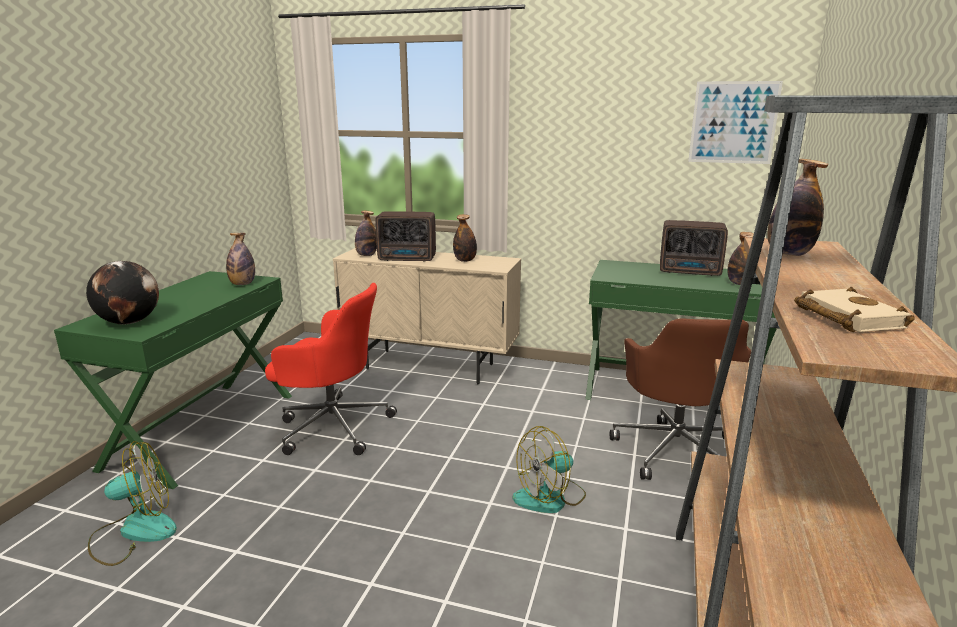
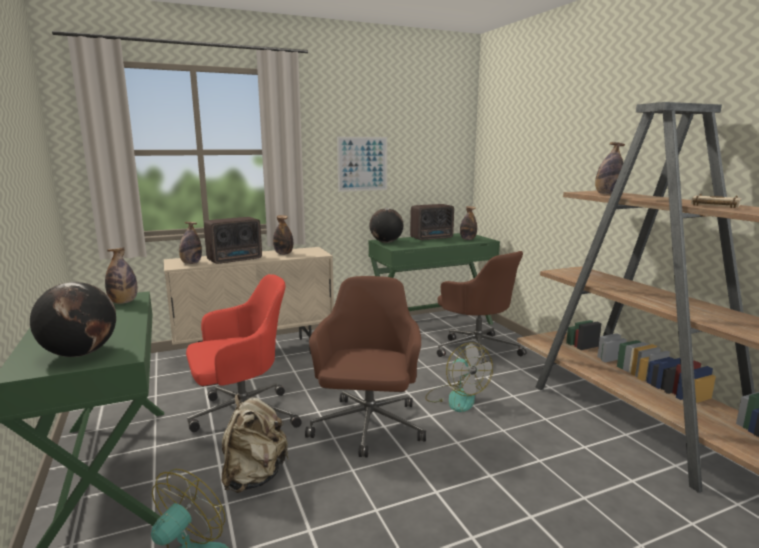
camera: 40 degrees left, 5 degrees down
(267, 483) = (254, 477): none -> beige backpack
(412, 485) = (368, 428): none -> brown office chair
(550, 497) = (456, 398): fan -> fan turned 45 degrees counterclockwise
(612, 266) = (386, 242): none -> globe
(733, 122) = (440, 139): picture -> picture (362, 164)

